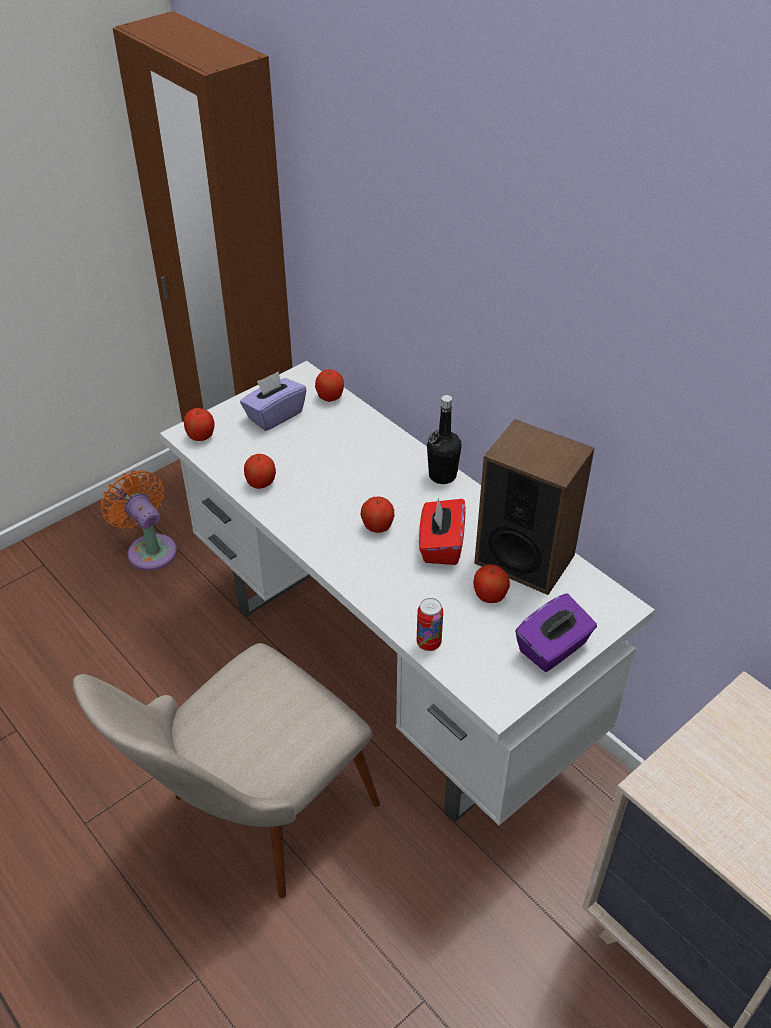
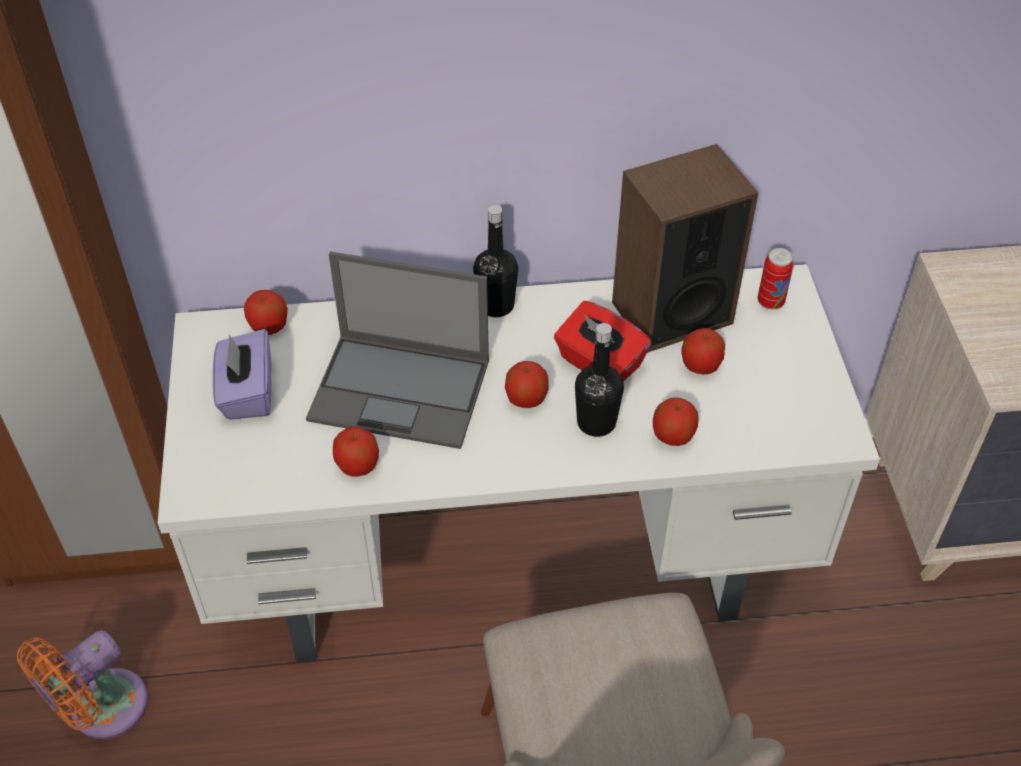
camera: 55 degrees left, 5 degrees up
(149, 549) = (101, 710): orange fan -> orange fan turned 45 degrees counterclockwise
(201, 436) = (211, 483): apple -> apple (672, 436)
(333, 471) = (402, 390): none -> laptop
(389, 567) = (596, 422): none -> black bottle
(428, 643) = (728, 448): can -> can (770, 302)
(553, 648) = (803, 359): purple tissue box -> none

